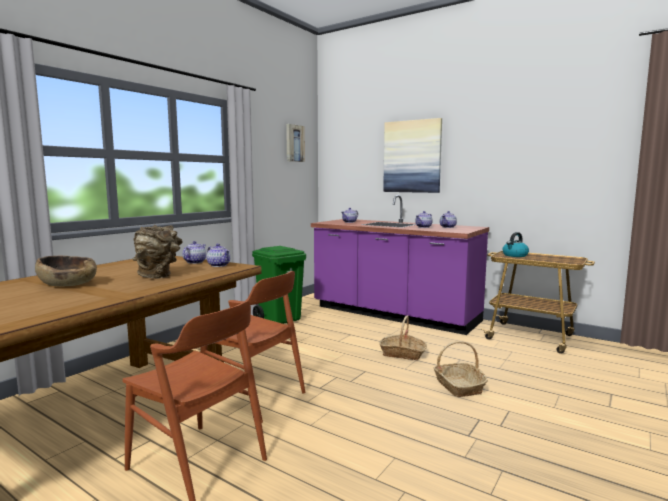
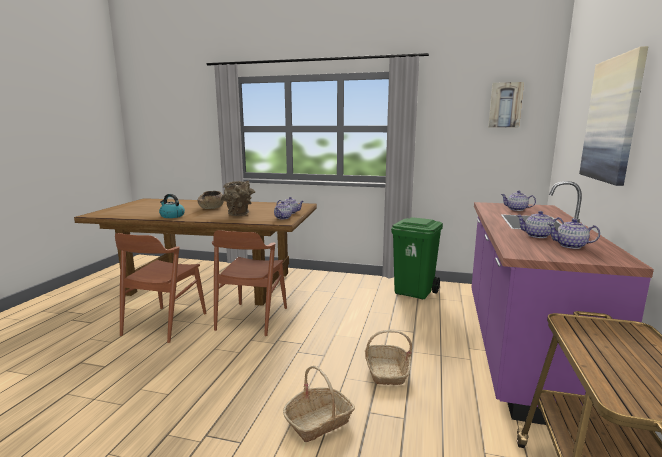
camera: 70 degrees right, 5 degrees up
(515, 255) = (608, 335): kettle -> kettle (172, 216)

